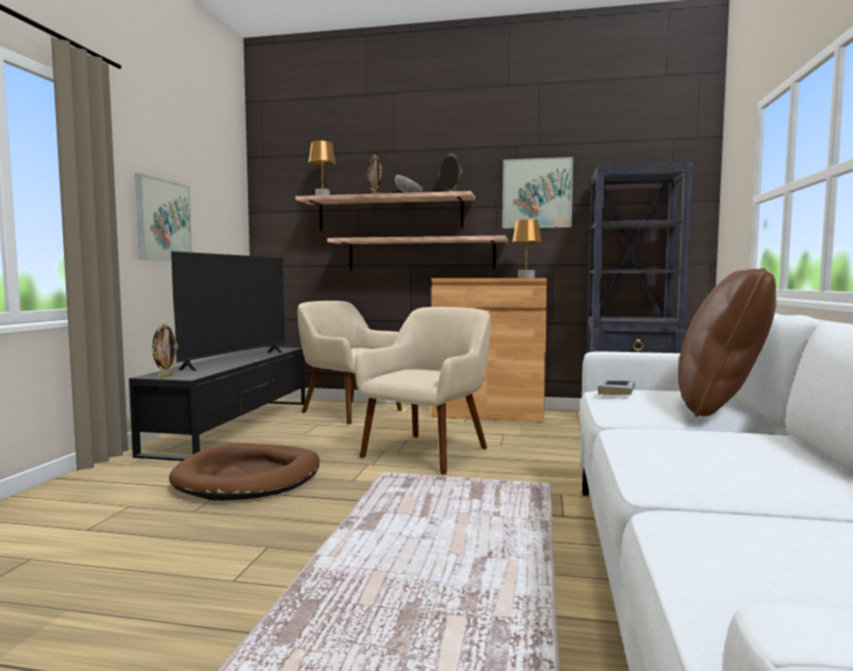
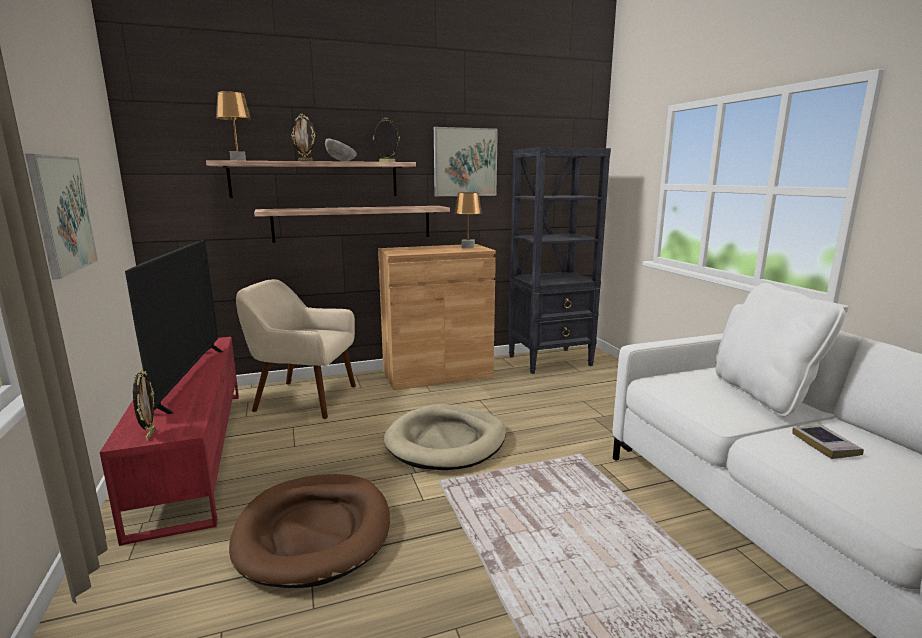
camera: 30 degrees left, 10 degrees up
(235, 425) = (194, 451): black tv stand -> red tv stand
(428, 453) = (446, 441): beige armchair -> beige dog bed
(616, 392) = (672, 385): book -> book (825, 445)
(721, 407) = (764, 394): brown pillow -> white pillow

